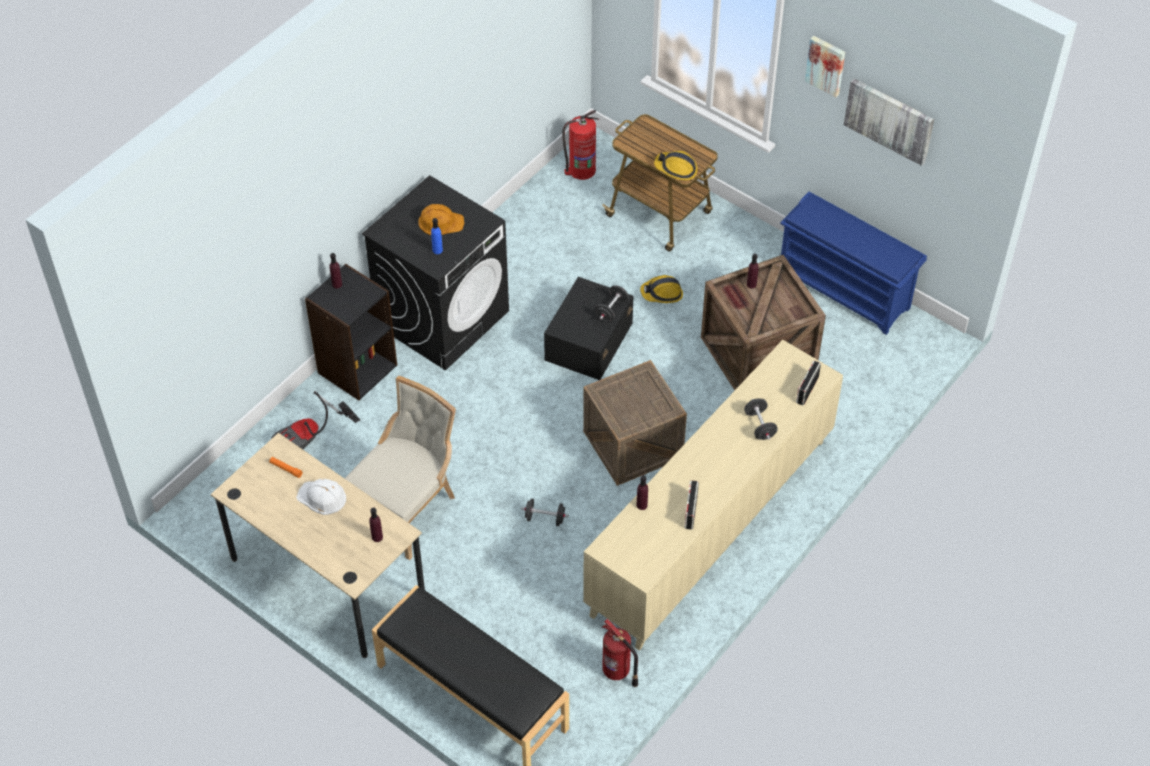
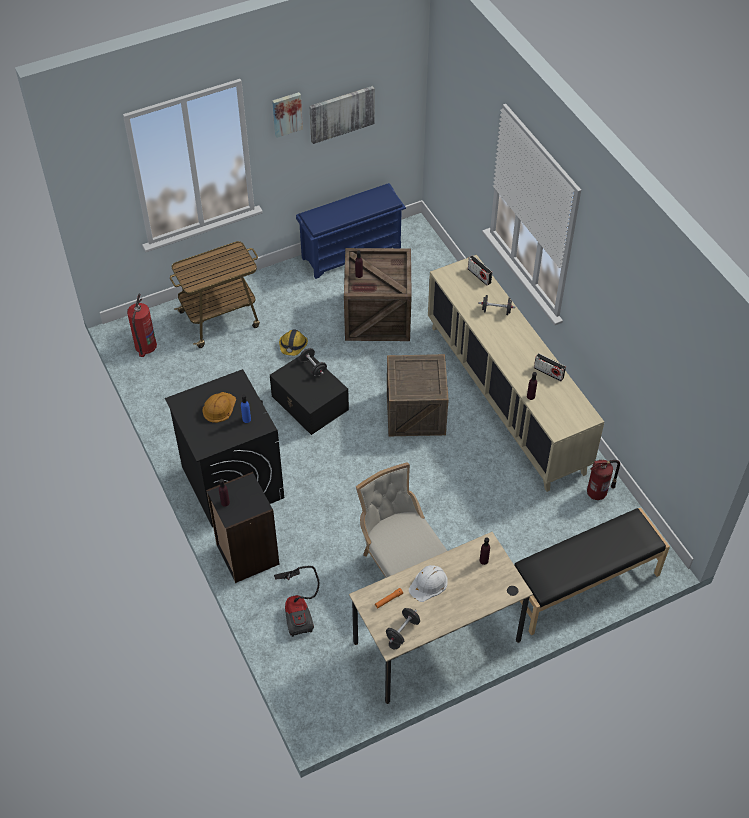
camera: 65 degrees left, 0 degrees up
(545, 518) = (452, 486): black dumbbell -> black dumbbell (402, 631)
(676, 169) = (238, 267): hard hat -> none

